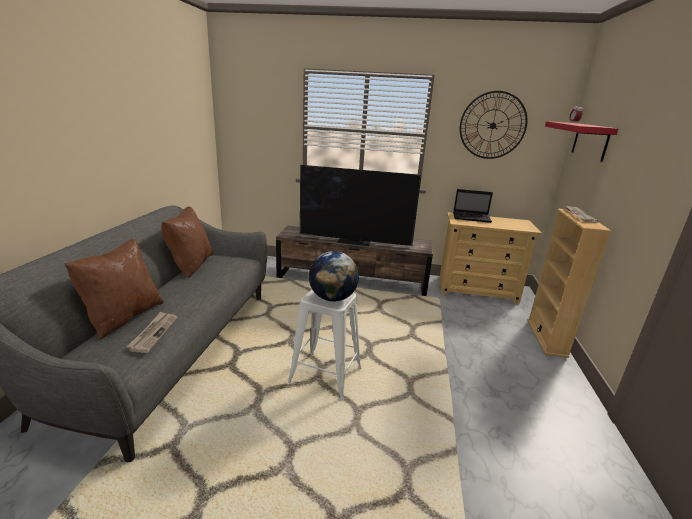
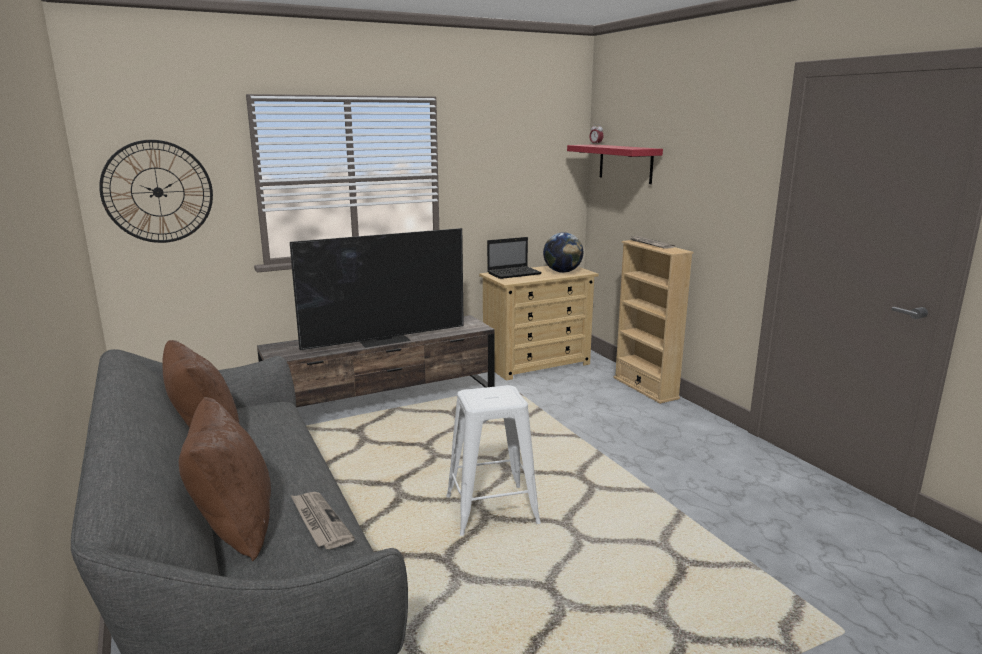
camera: 35 degrees left, 5 degrees down
(333, 298) = (499, 397): globe -> globe (562, 272)
(492, 125) = (511, 155): wall clock -> wall clock (158, 192)

